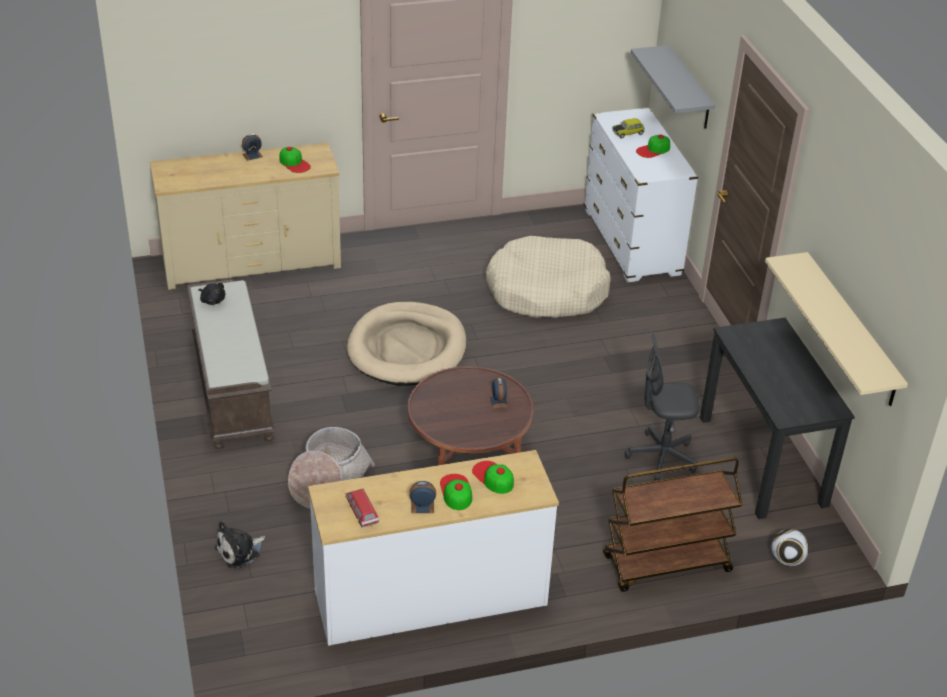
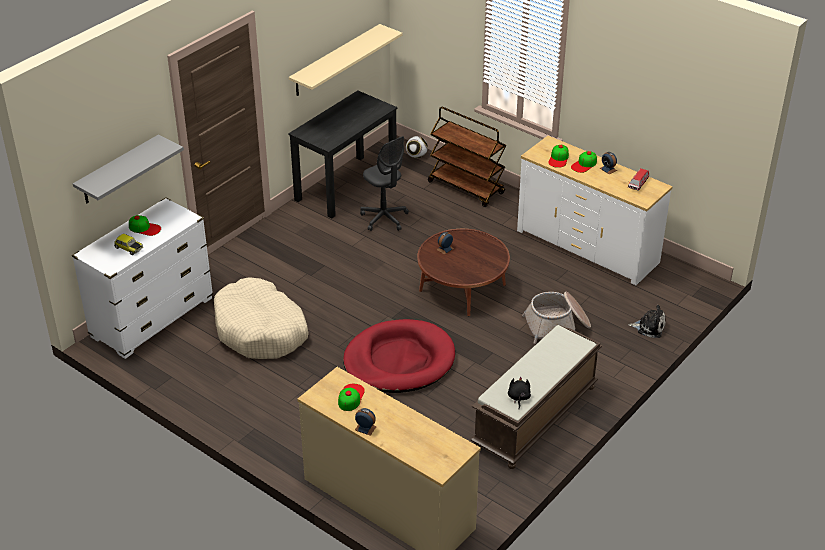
camera: 125 degrees left, 0 degrees up
(407, 348) = (399, 361): beige dog bed -> red dog bed

